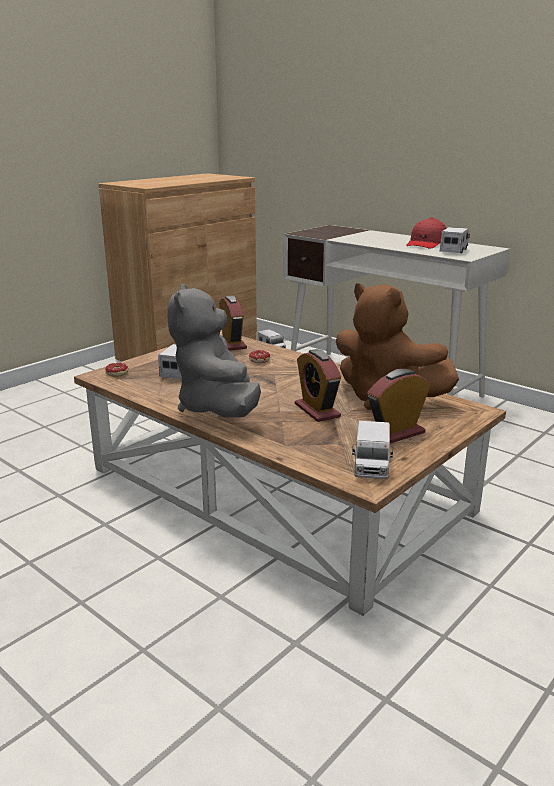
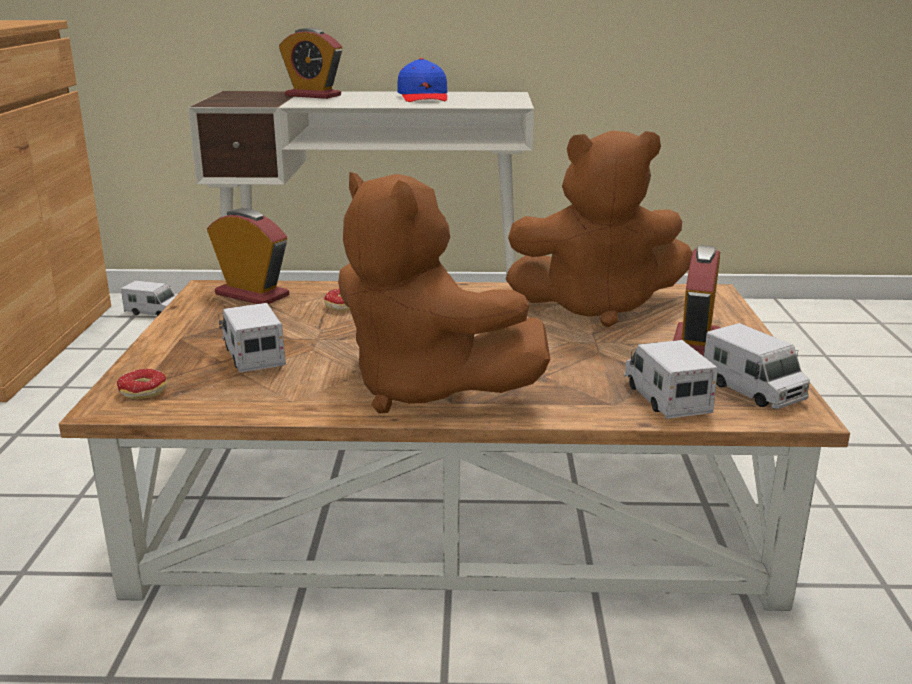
camera: 40 degrees left, 0 degrees up
(217, 408) = (425, 389): grey plush toy -> brown plush toy
(317, 410) = (556, 347): alarm clock -> alarm clock (313, 95)
(426, 243) = (423, 97): red cap -> blue cap
(454, 250) = (480, 100): toy truck -> toy truck (665, 398)

